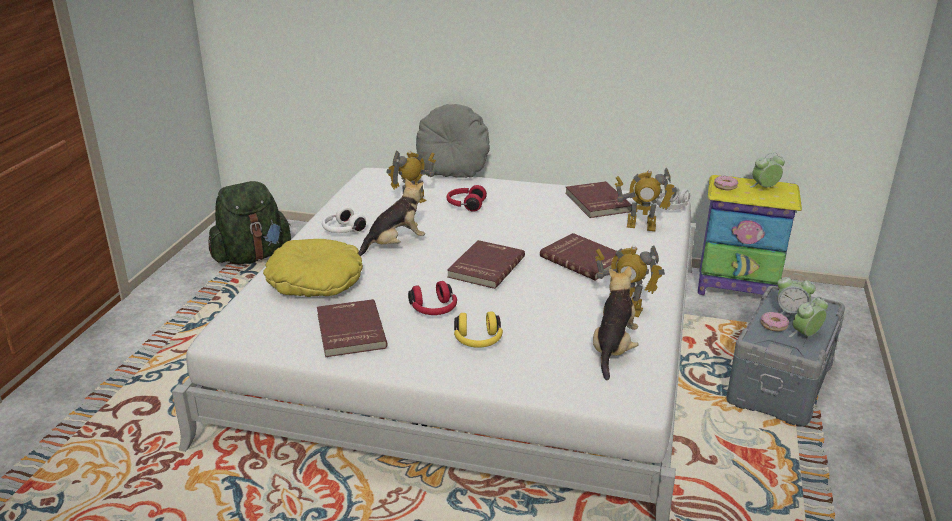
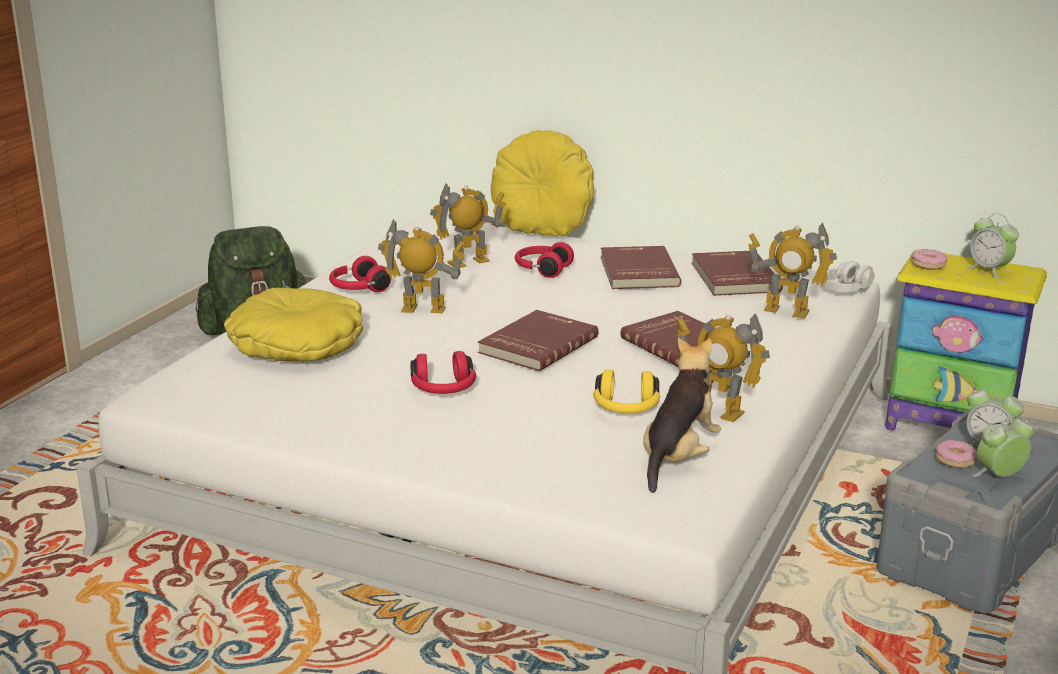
camera: 10 degrees right, 5 degrees down
(342, 230) = (358, 289): white headphones -> red headphones
(349, 331) = (318, 405): red book -> red book (637, 272)
(395, 244) = (423, 309): plush toy -> toy robot
(453, 173) = (542, 231): grey pillow -> yellow pillow
(478, 341) = (490, 431): yellow headphones -> yellow headphones (626, 409)
(764, 188) = (989, 270): alarm clock -> alarm clock turned 120 degrees counterclockwise

